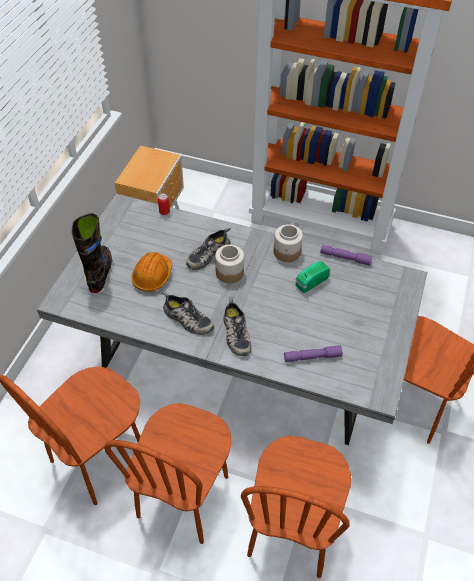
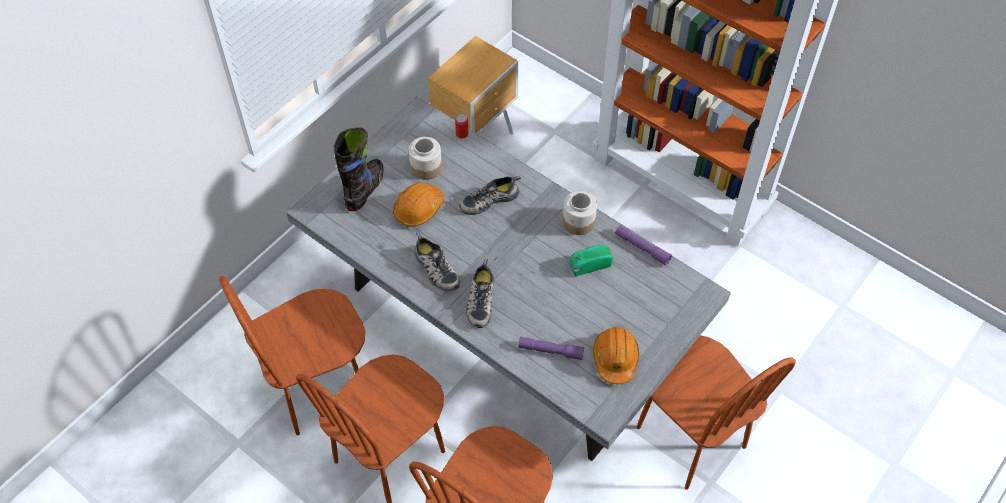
camera: 20 degrees right, 5 degrees up
(229, 272) = (503, 228): jar -> jar (426, 167)
(366, 347) = (615, 358): none -> orange hard hat

